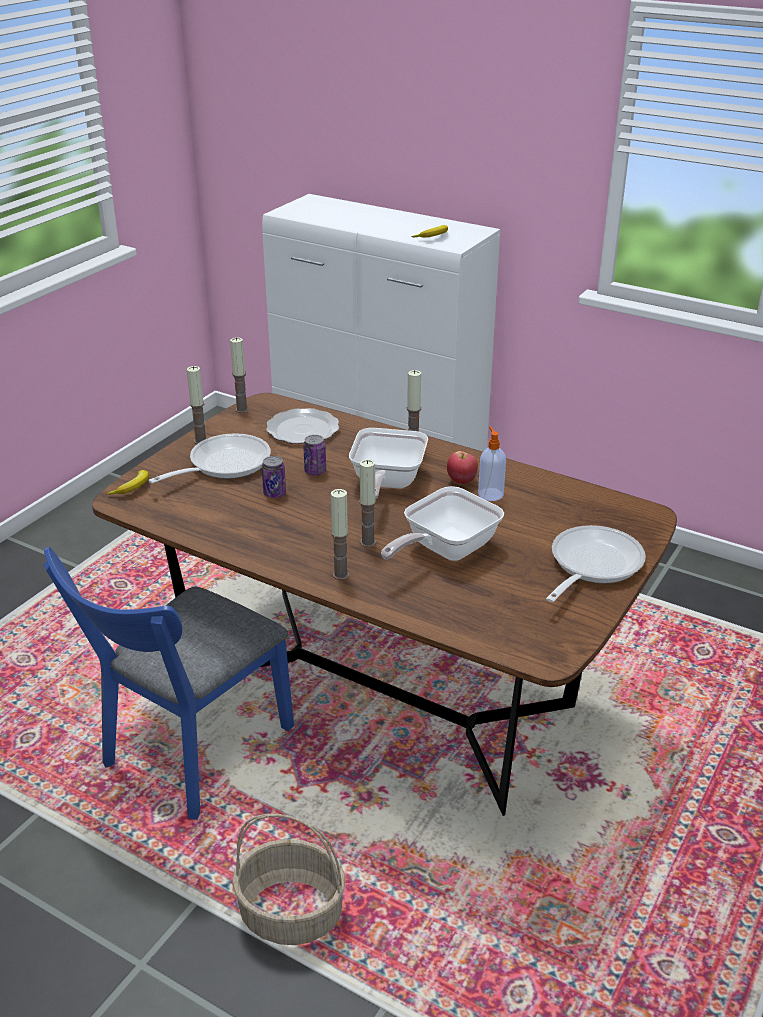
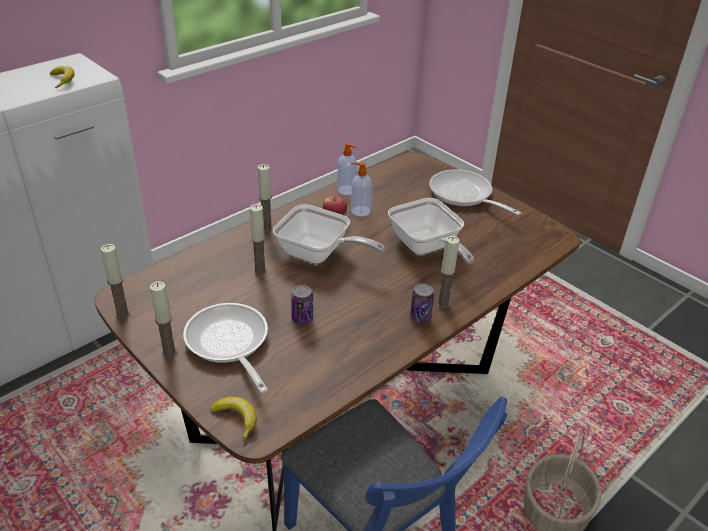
camera: 75 degrees left, 5 degrees up
(302, 430) = (196, 282): plate -> none
(315, 471) = (277, 288): can -> can (420, 317)
(368, 542) = (403, 281): candle -> candle (260, 271)
(528, 478) = (347, 190): none -> soap dispenser

